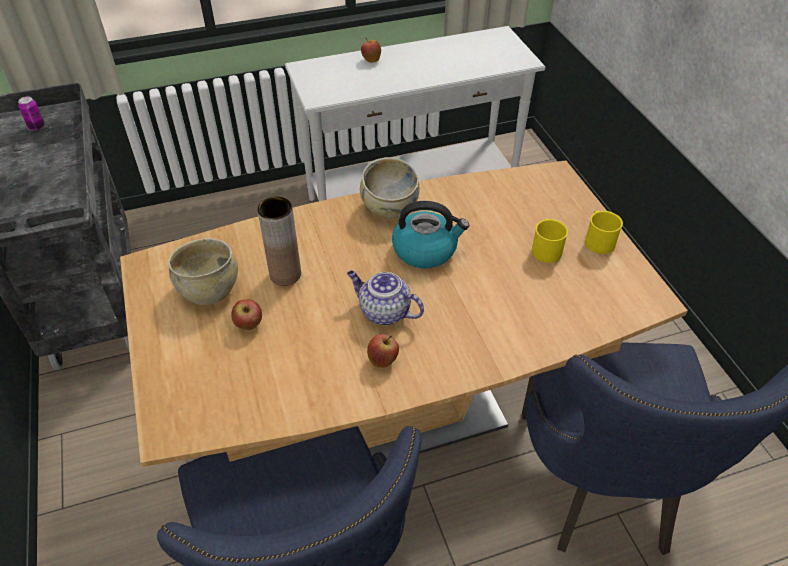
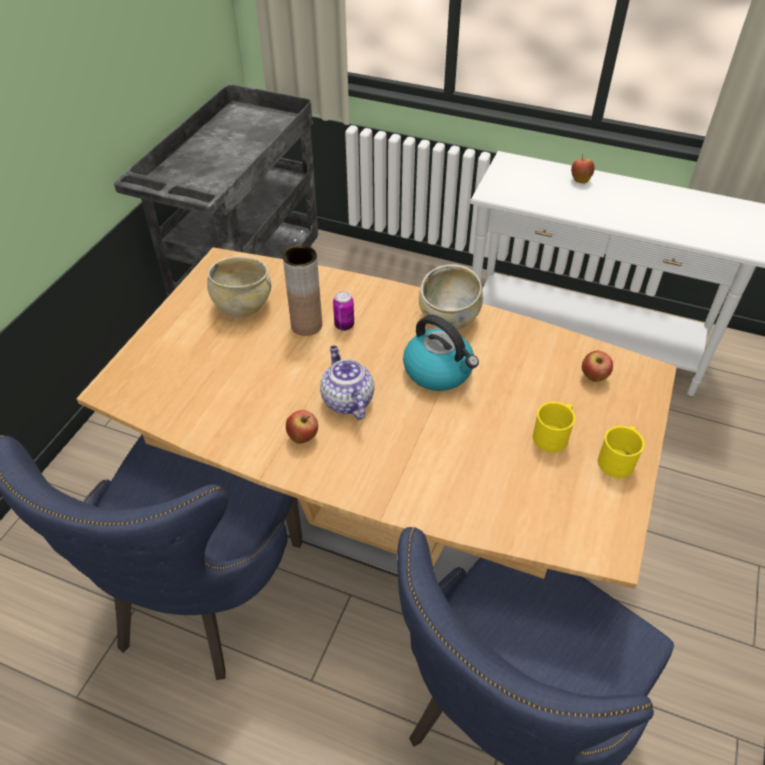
camera: 40 degrees right, 0 degrees up
(36, 126) = (259, 123): can -> can (344, 325)
(249, 325) = (240, 348): apple -> apple (594, 377)

